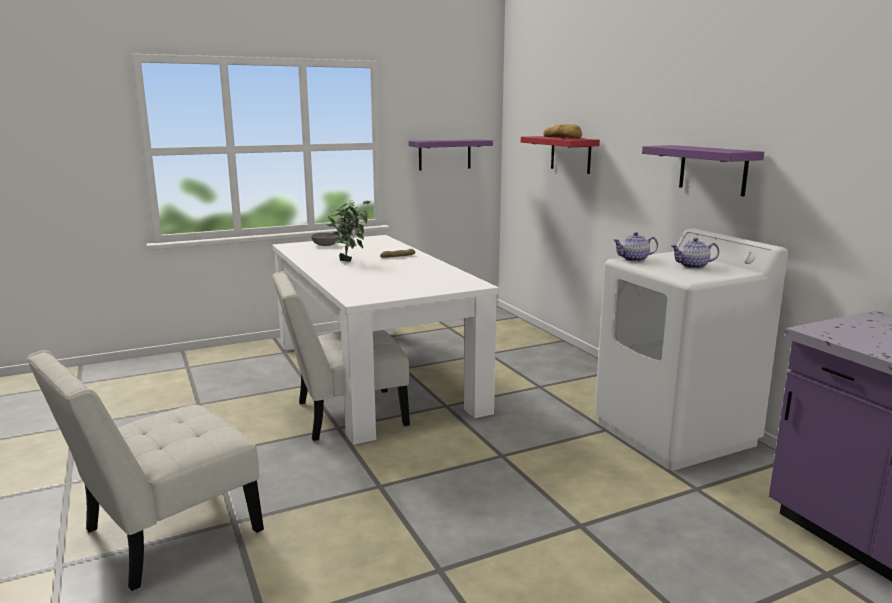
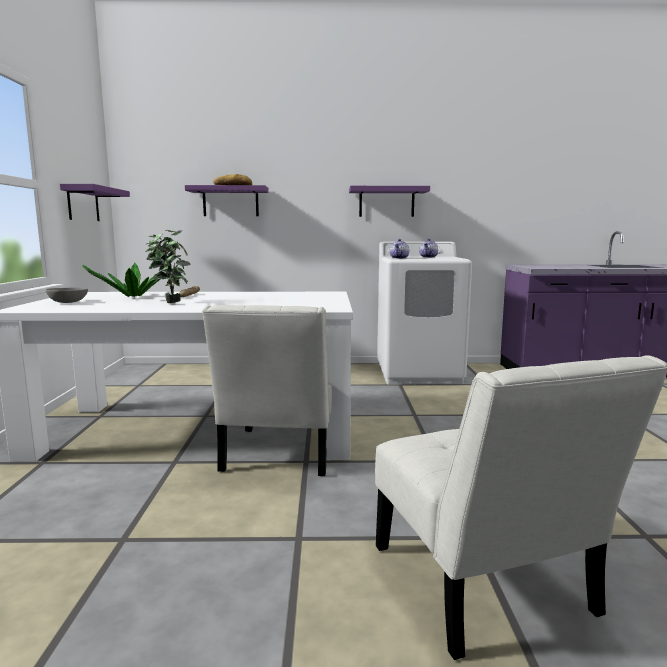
camera: 65 degrees left, 5 degrees down
(372, 249) = (134, 296): none -> potted plant
(570, 154) = (230, 202): red shelf -> purple shelf

